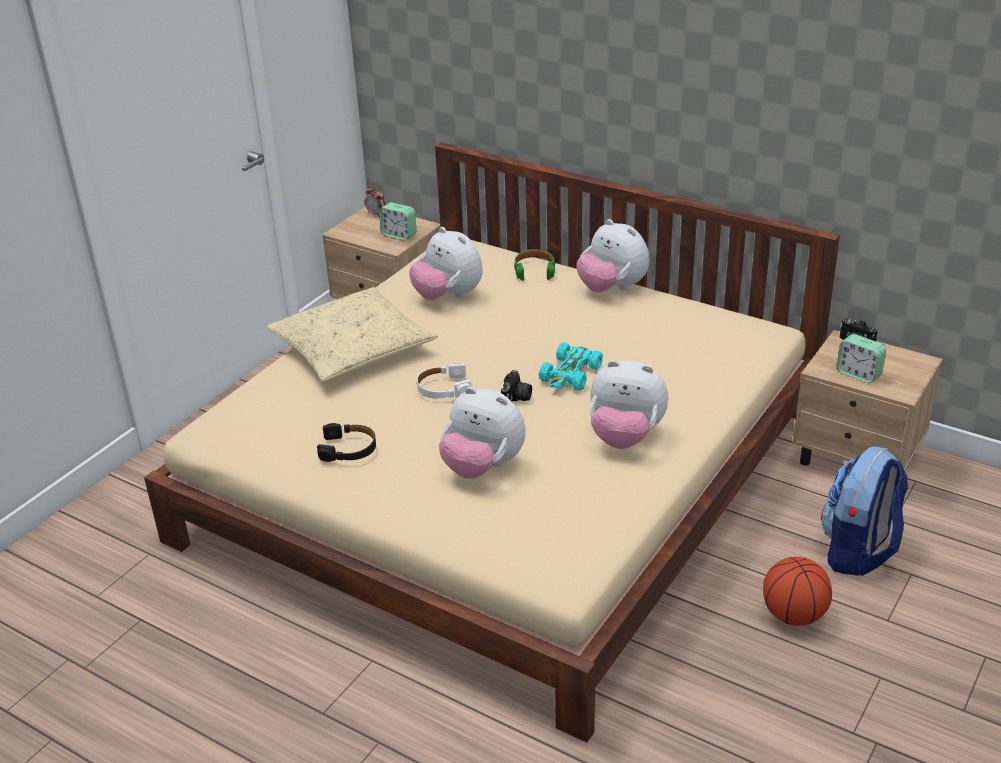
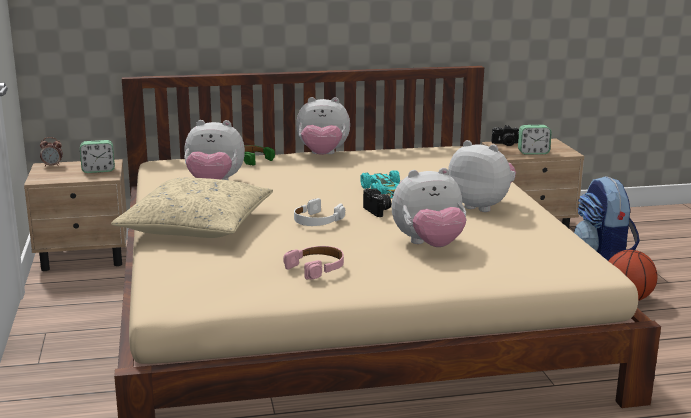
camera: 45 degrees left, 15 degrees down
(348, 449) = (317, 268): black headphones -> pink headphones
(625, 437) = (481, 206): plush toy -> plush toy turned 120 degrees counterclockwise

